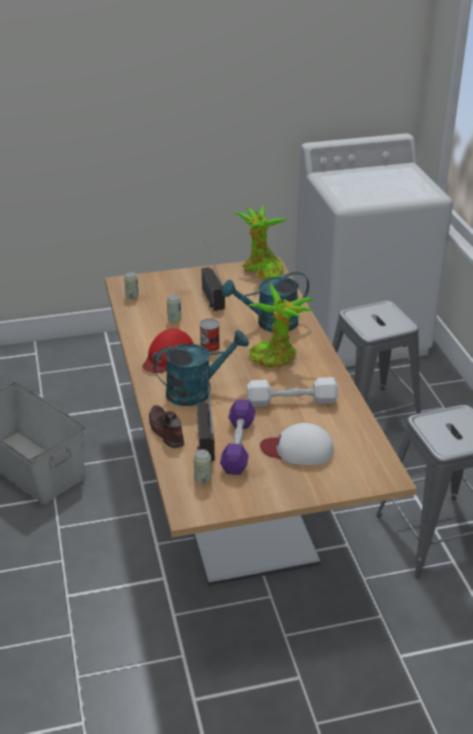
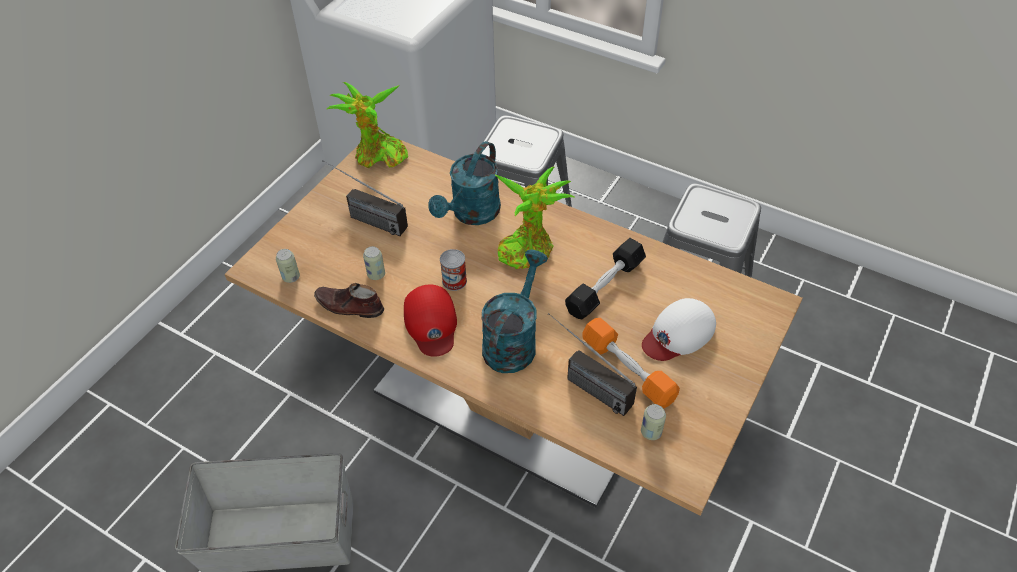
camera: 45 degrees left, 15 degrees up
(165, 431) = (549, 409): brown shoe -> brown shoe (349, 306)
(238, 445) = (628, 370): purple dumbbell -> orange dumbbell
(291, 401) = (605, 286): white dumbbell -> black dumbbell

